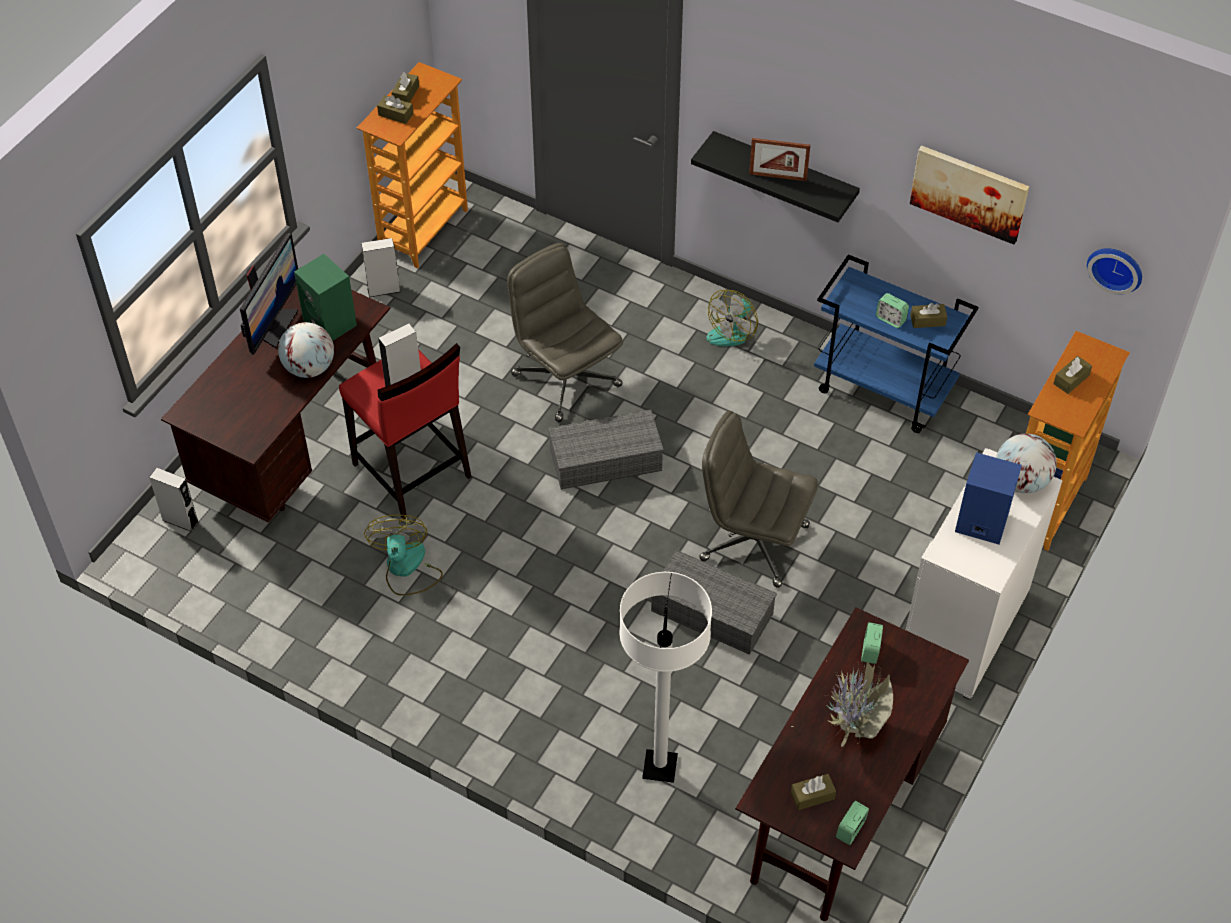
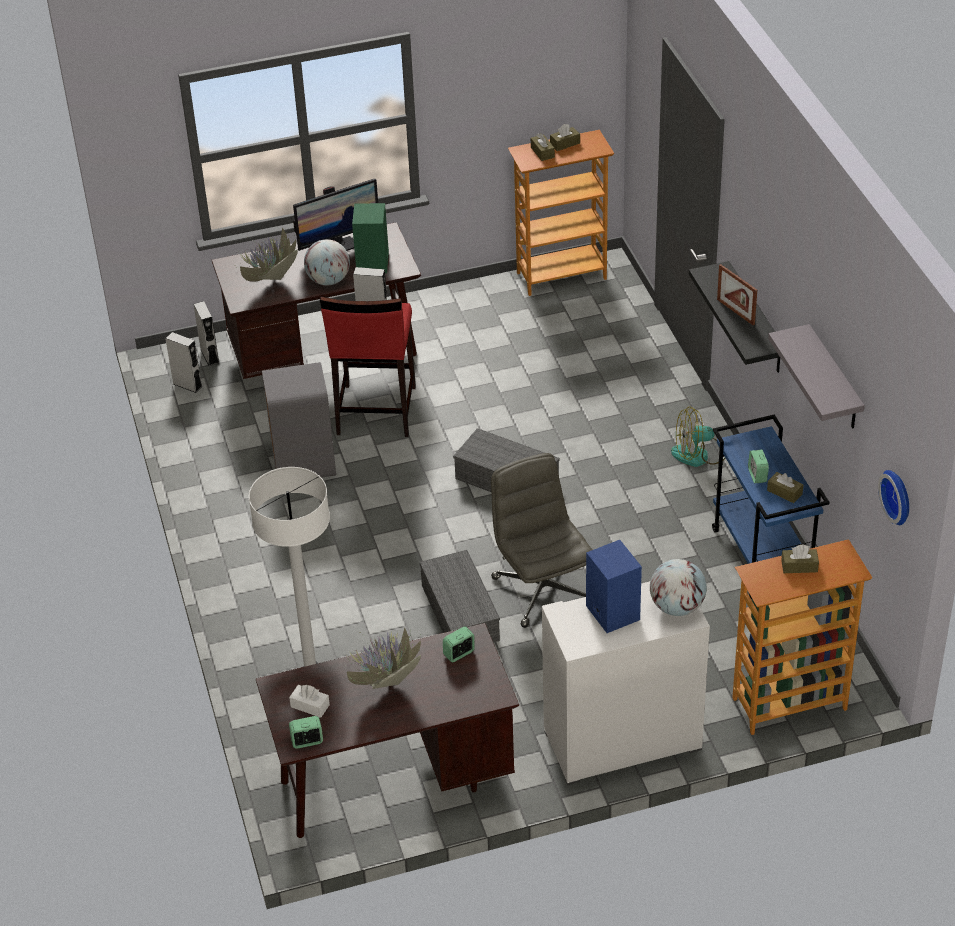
camera: 45 degrees right, 10 degrees down
(256, 406) = (271, 284): none -> potted plant
(383, 290) = (491, 296): grey speaker -> grey speaker (187, 385)
(406, 568) = (303, 463): fan -> grey trash can
(565, 379) = (542, 416): grey office chair -> none
(812, 796) = (310, 706): brown tissue box -> white tissue box
(969, 193) = (834, 380): picture -> grey shelf

